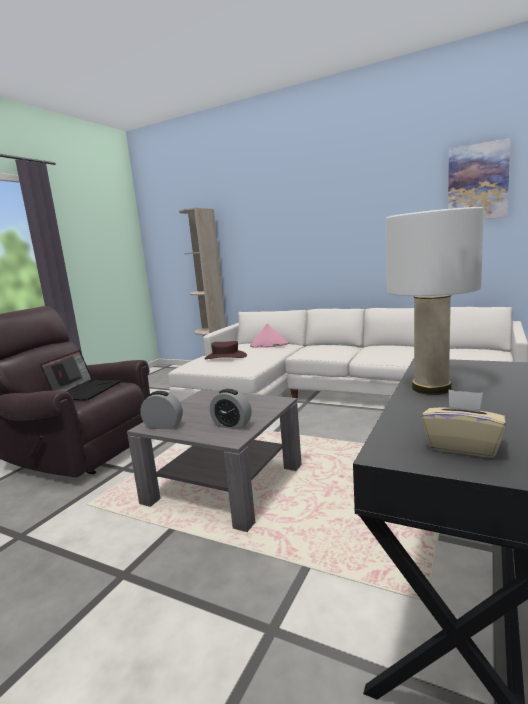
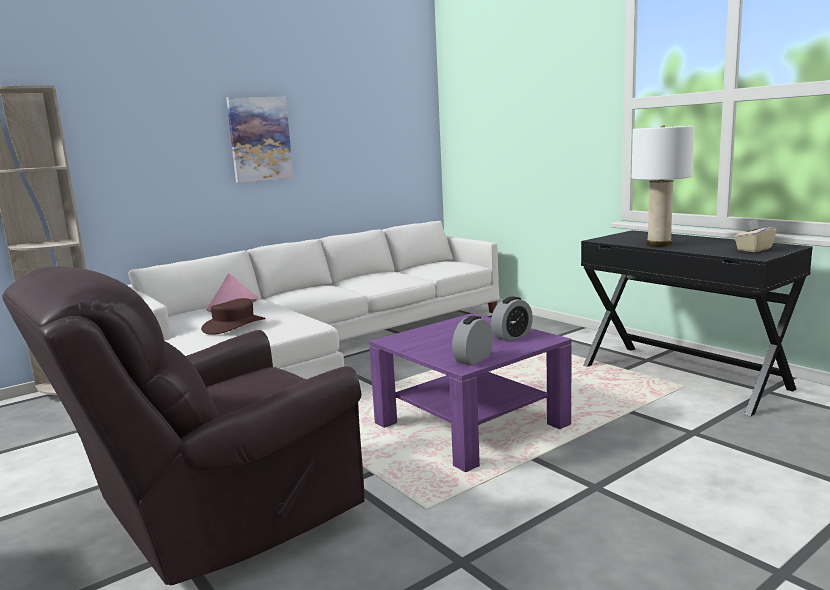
camera: 65 degrees left, 0 degrees up
(86, 391) = (255, 390): laptop -> none
(224, 484) = (471, 424): grey coffee table -> purple coffee table
(477, 182) = (393, 101): picture -> picture (260, 139)

